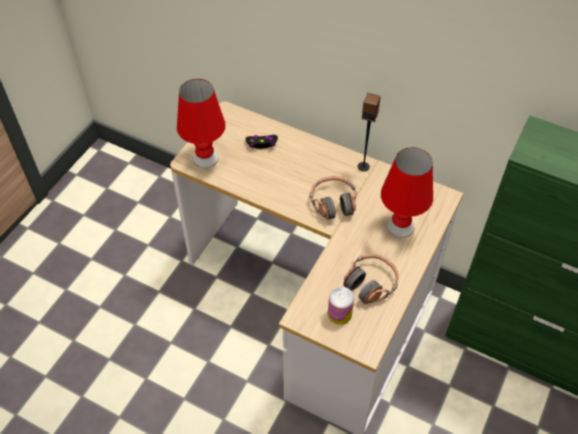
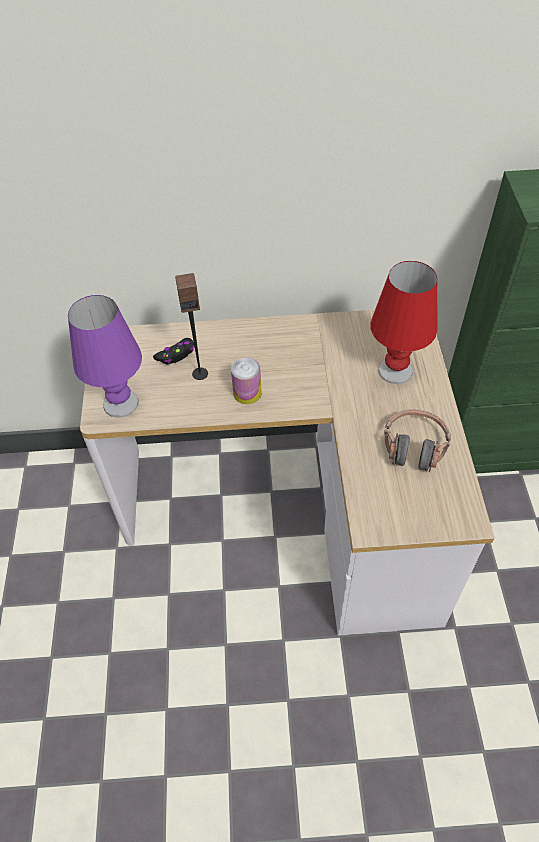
camera: 30 degrees left, 0 degrees up
(205, 158) = (121, 403): red table lamp -> purple table lamp
(333, 203) = (307, 381): headphones -> none
(339, 313) = (409, 498): can -> can (247, 393)
(363, 166) = (308, 327): speaker -> speaker (200, 373)

